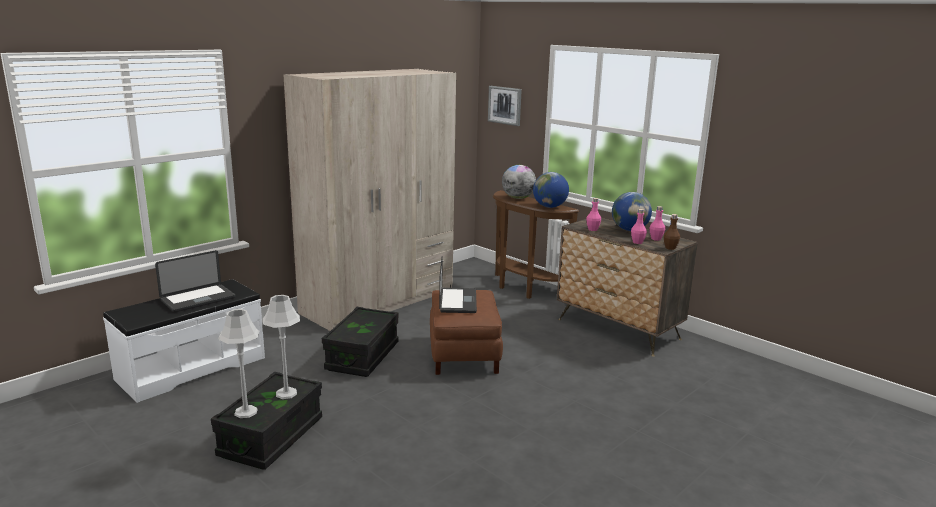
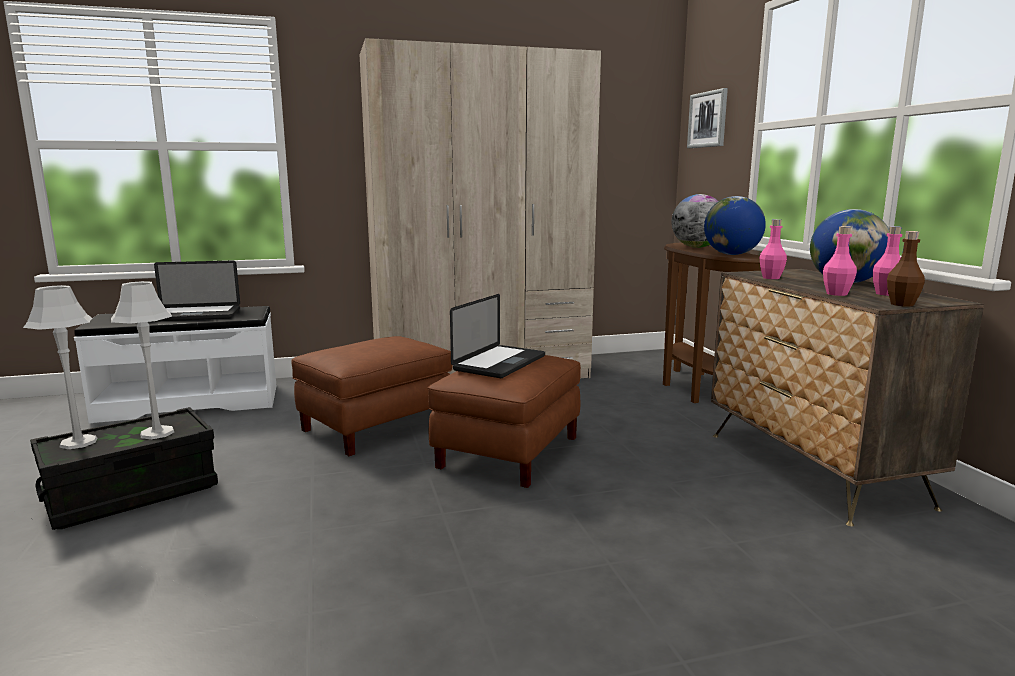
camera: 30 degrees right, 5 degrees down
(362, 356) = (376, 427): black storage box -> brown ottoman

